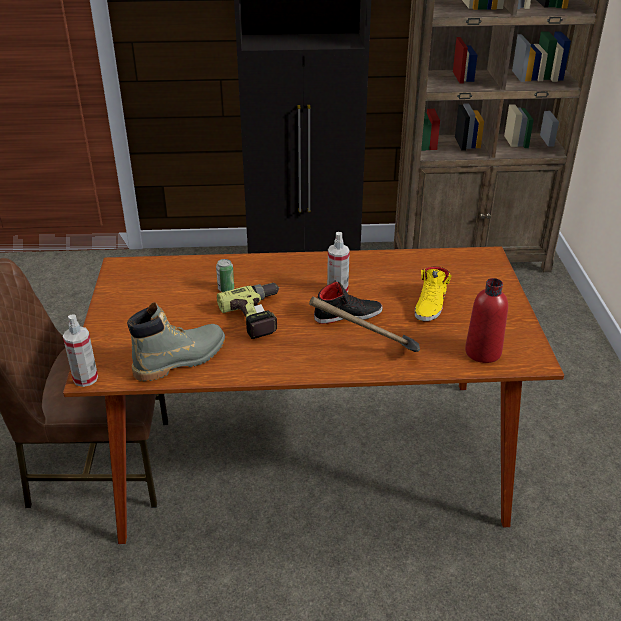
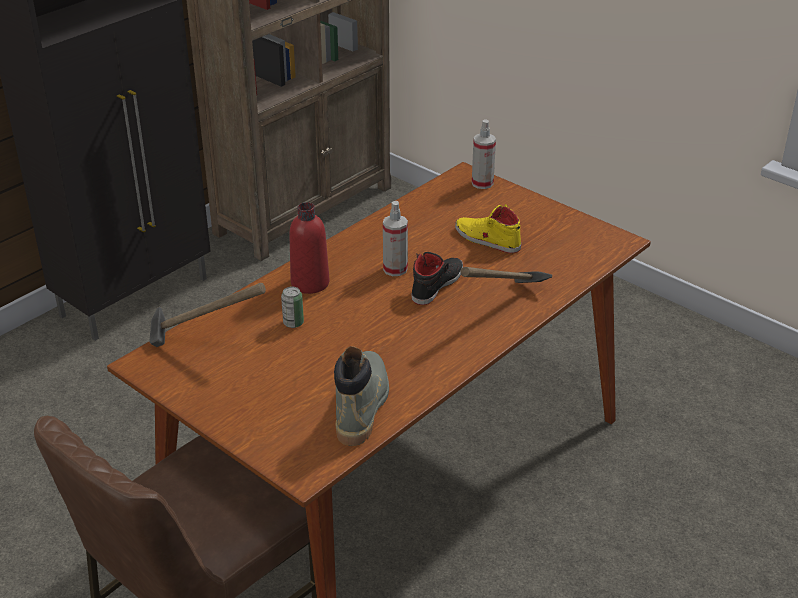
camera: 45 degrees left, 0 degrees up
(85, 378) = (303, 477): spray bottle -> spray bottle (482, 183)
(165, 272) = (205, 342): none -> hammer
(259, 316) = (365, 328): power drill -> none
(431, 305) = (487, 239): yellow shoe -> yellow shoe turned 150 degrees clockwise
(483, 352) = (578, 255): red bottle -> red bottle (310, 283)

